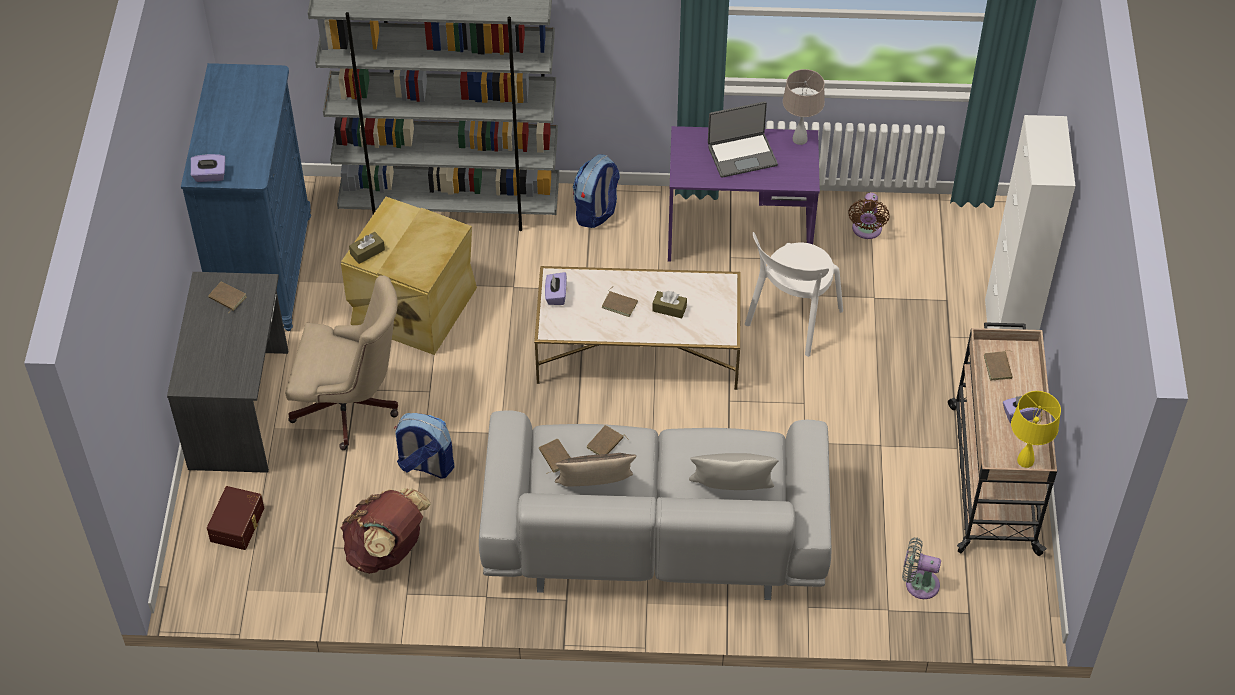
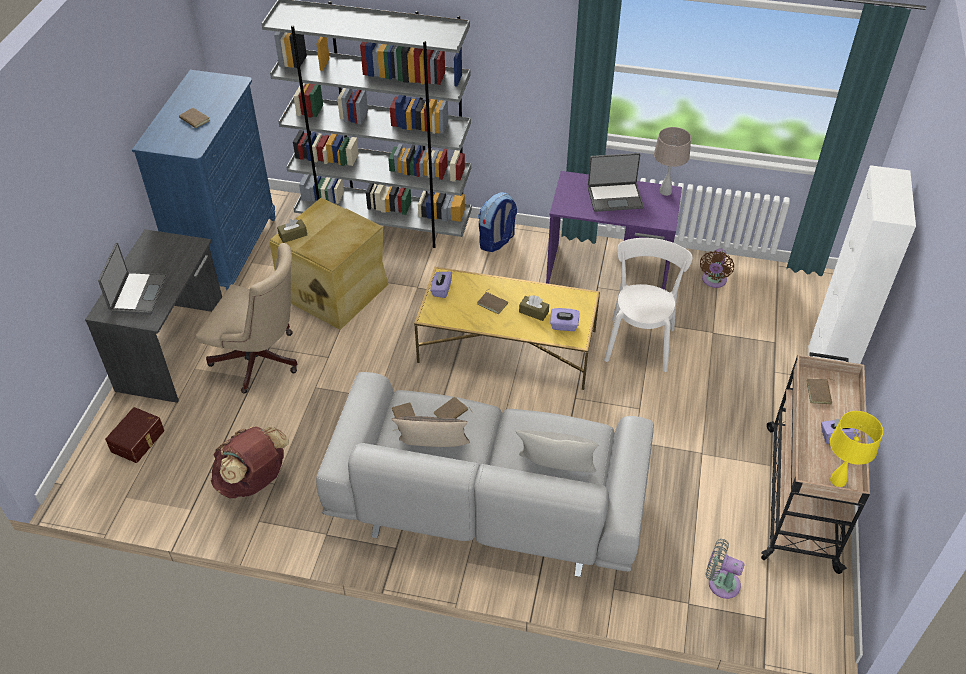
camera: 10 degrees right, 5 degrees down
(210, 176) = (158, 144): purple tissue box -> purple tissue box (564, 326)
(217, 356) = (137, 294): none -> laptop
(226, 298) = (163, 252): brown book -> brown book (193, 120)
(425, 465) = (307, 415): backpack -> none
(638, 348) = (507, 346): white coffee table -> yellow coffee table
(791, 320) = (640, 341): white chair -> white chair turned 150 degrees clockwise

